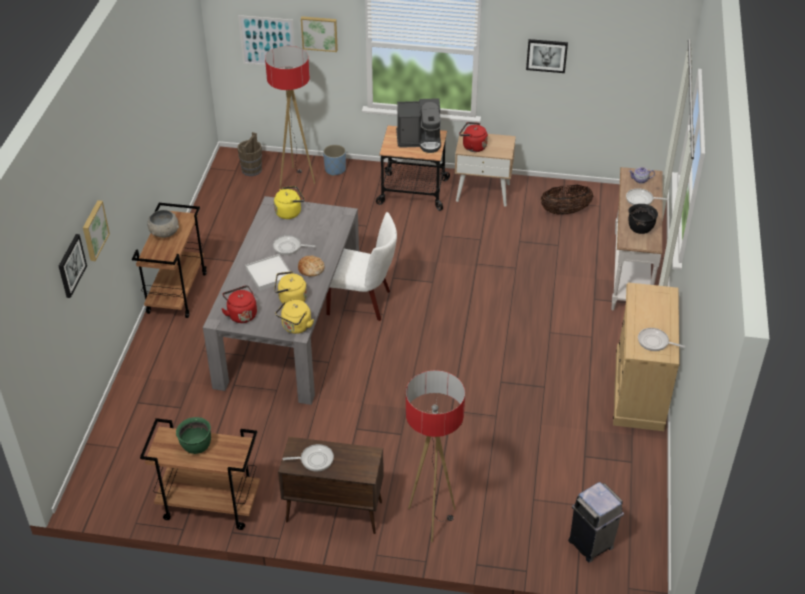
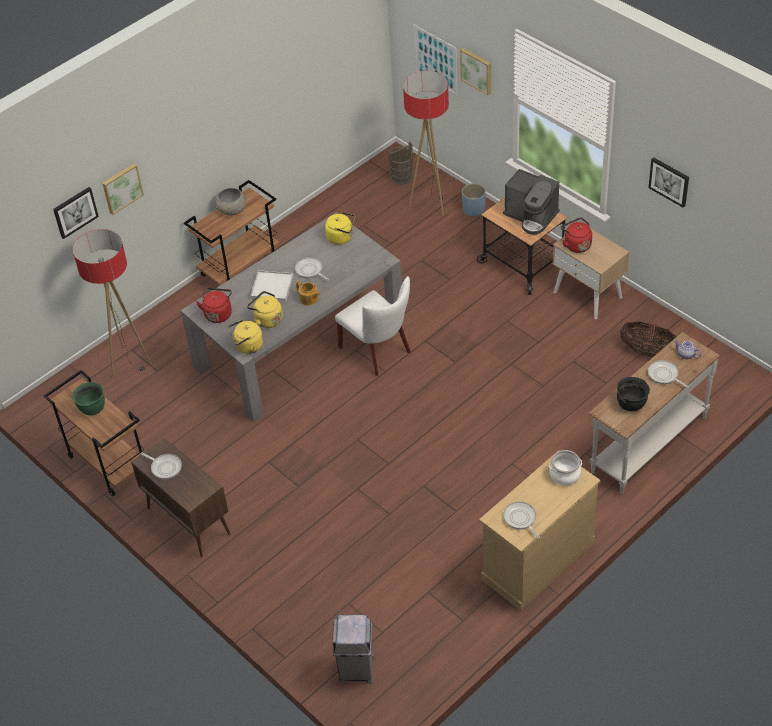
camera: 40 degrees right, 5 degrees up
(311, 268) = (309, 299): bread -> teapot
(432, 519) = (254, 572): floor lamp -> floor lamp (129, 363)
(651, 296) = (565, 475): none -> cooking pot

